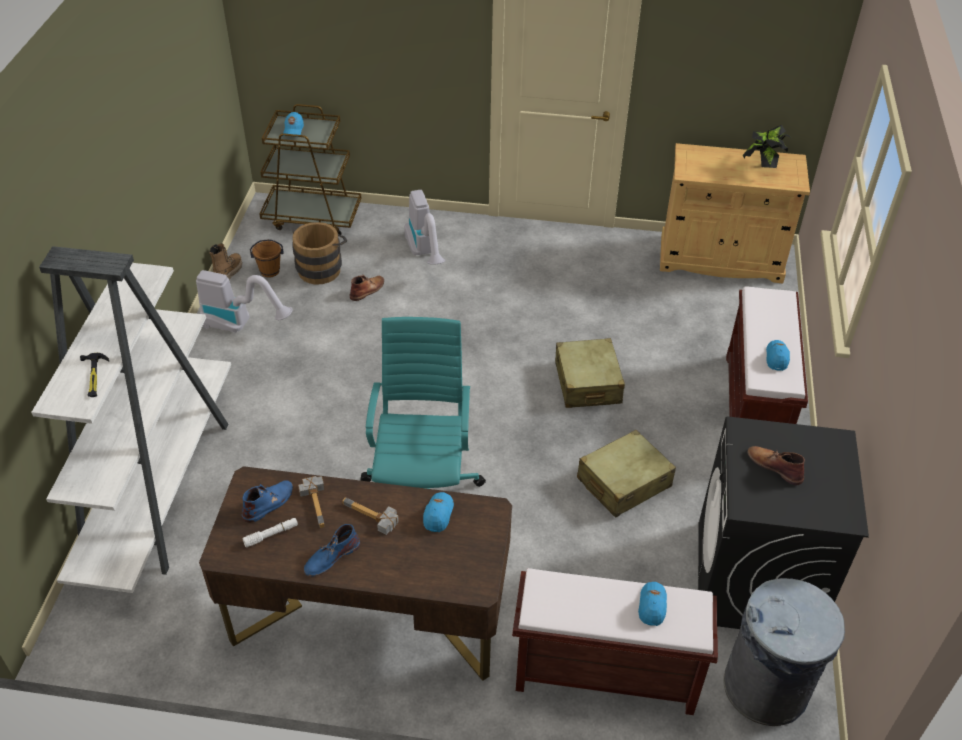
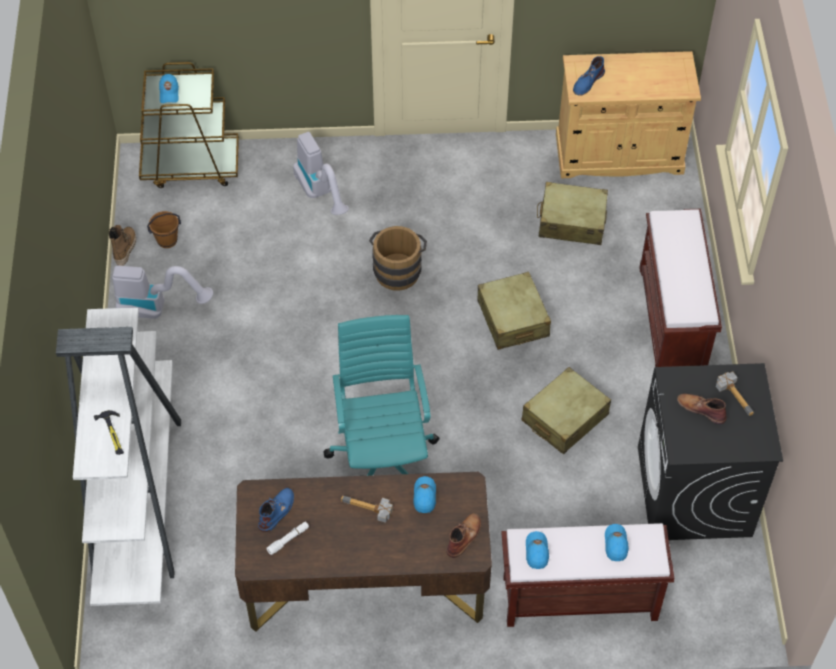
camera: 10 degrees left, 10 degrees up
(319, 503) = (320, 503): hammer -> hammer (737, 394)
(321, 268) = (218, 228): brown bucket -> brown bucket (398, 269)
(331, 557) = (345, 551): blue boot -> blue boot (588, 82)
(368, 290) = (273, 247): brown boot -> brown boot (464, 536)
(663, 308) = (571, 221): none -> beige suitcase
(763, 167) = (652, 73): potted plant -> none
(766, 688) = (714, 587): grey trash can -> none
(777, 357) = (689, 286): blue cap -> blue cap (537, 552)

